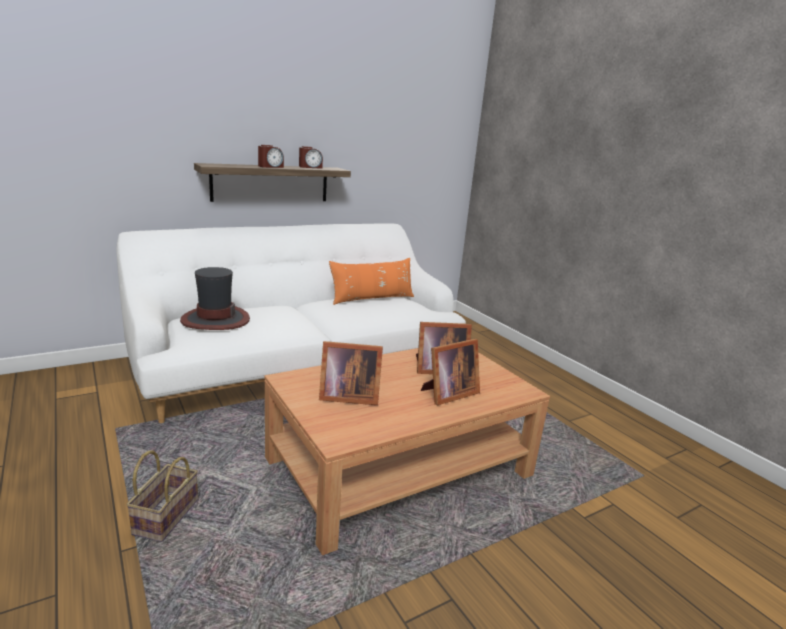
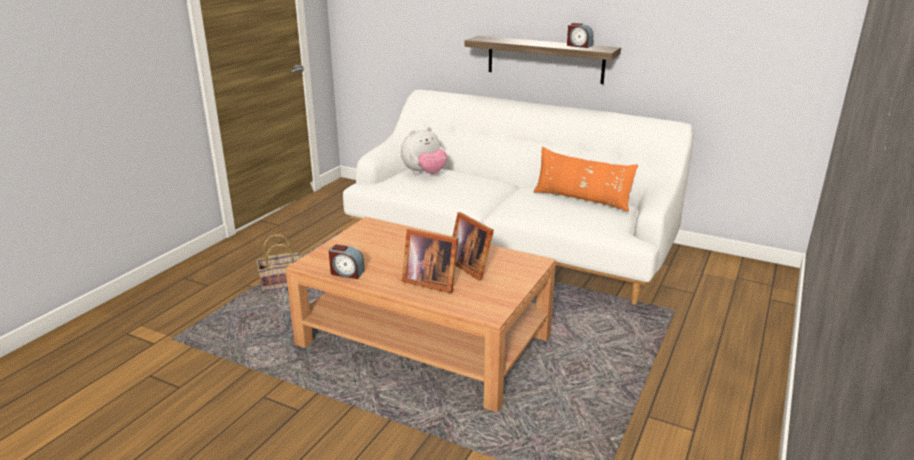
camera: 60 degrees right, 5 degrees up
(215, 320) = (424, 174): hat -> plush toy
(270, 167) = (532, 43): alarm clock -> alarm clock (346, 273)
(347, 396) = (372, 248): picture frame -> none

